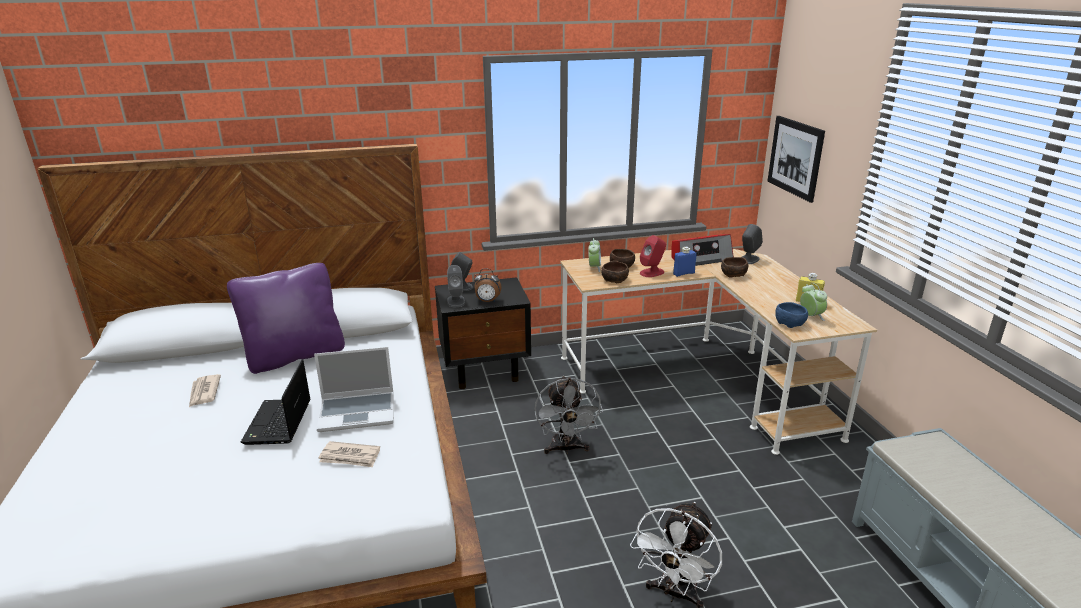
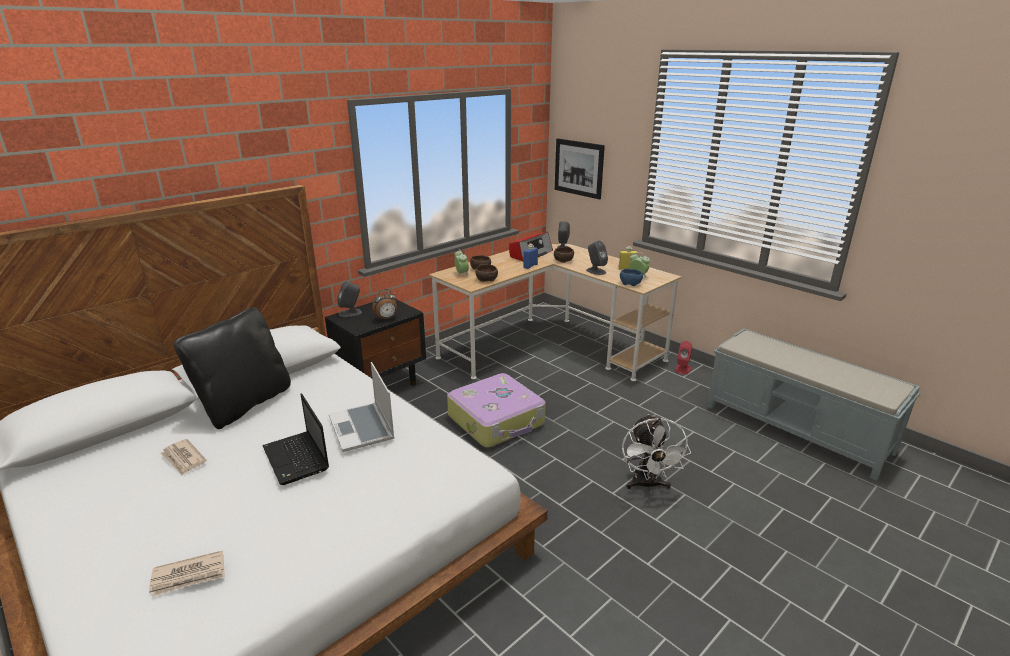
camera: 30 degrees left, 0 degrees up
(295, 356) = (245, 404): purple pillow -> black pillow
(350, 457) = (393, 462): newspaper -> newspaper (189, 575)
(358, 412) = (362, 428): laptop -> laptop turned 105 degrees clockwise
(456, 301) = (358, 324): grey speaker -> grey speaker (596, 271)
(566, 449) = (497, 420): grey fan -> suitcase
(652, 272) = (507, 269): red speaker -> red speaker (683, 369)

